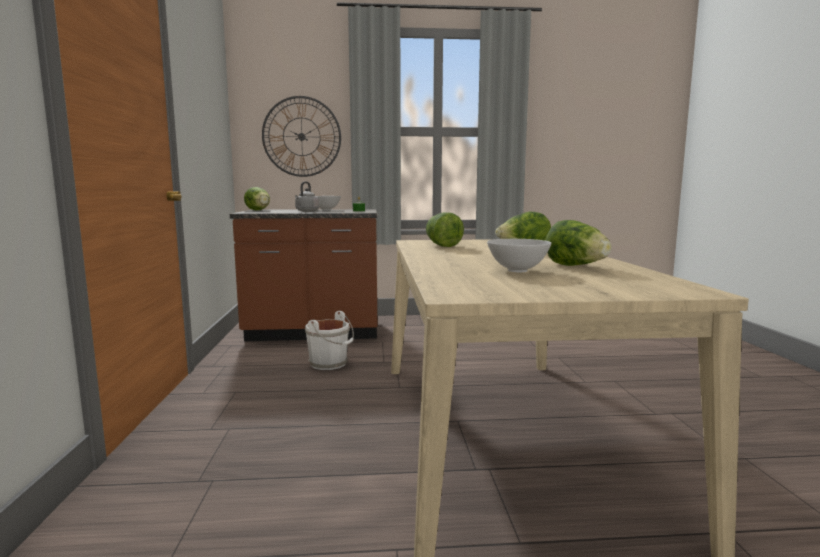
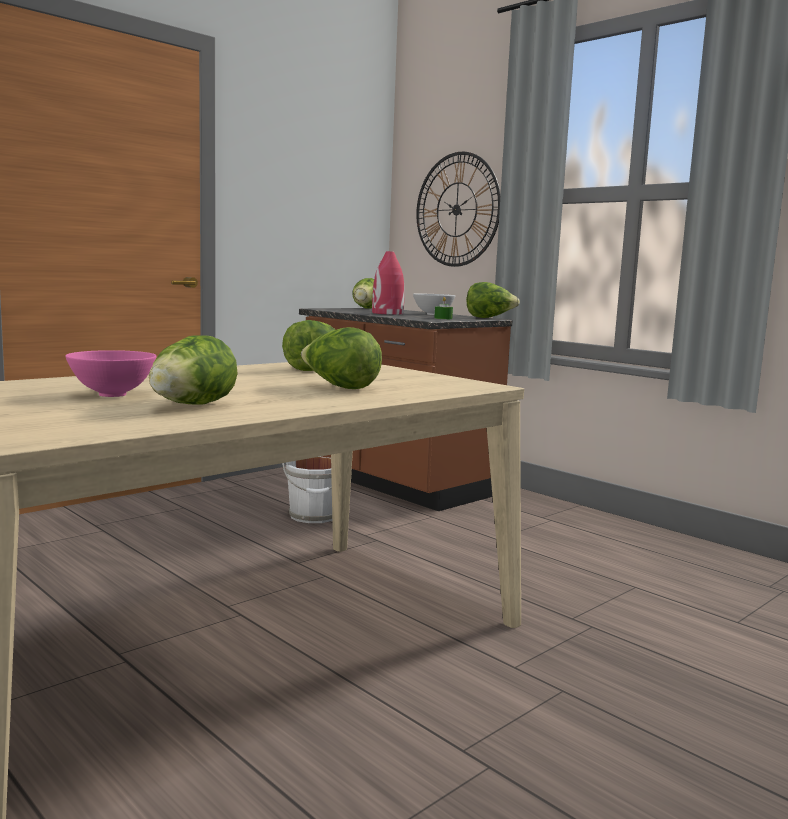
camera: 50 degrees right, 0 degrees up
(306, 211) = (387, 313): grey kettle -> red vase
(365, 209) = (489, 318): none -> lettuce
(518, 270) = (113, 394): white bowl -> pink bowl

